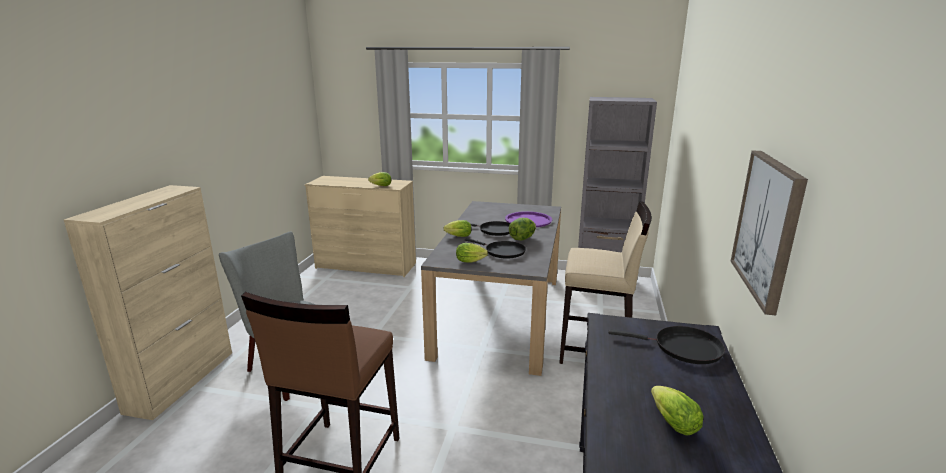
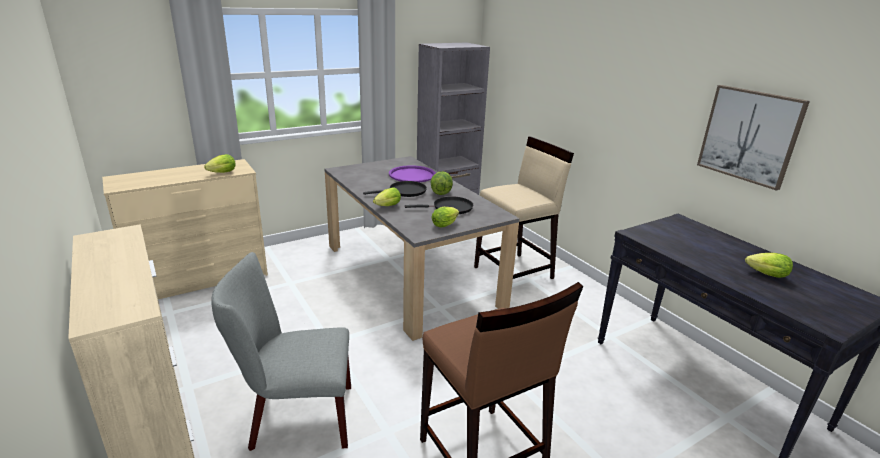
camera: 45 degrees left, 5 degrees up
(683, 348) = (692, 233): black frying pan -> none

